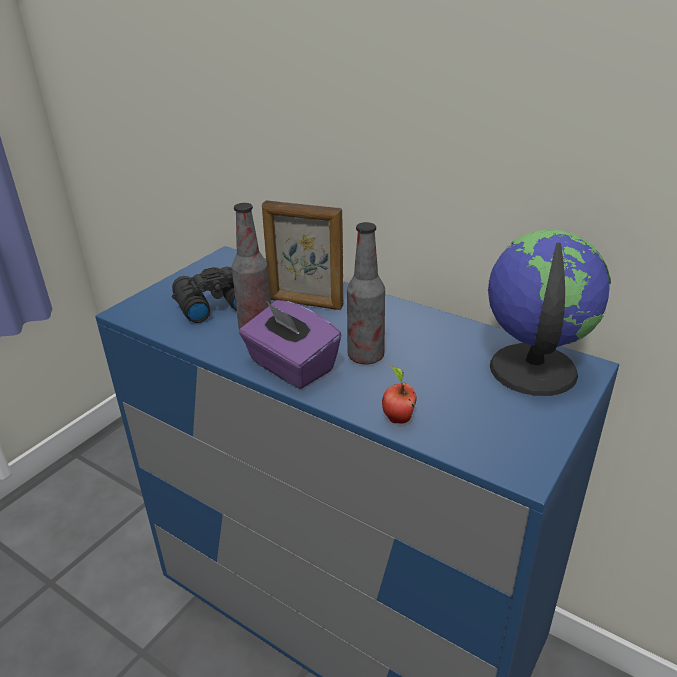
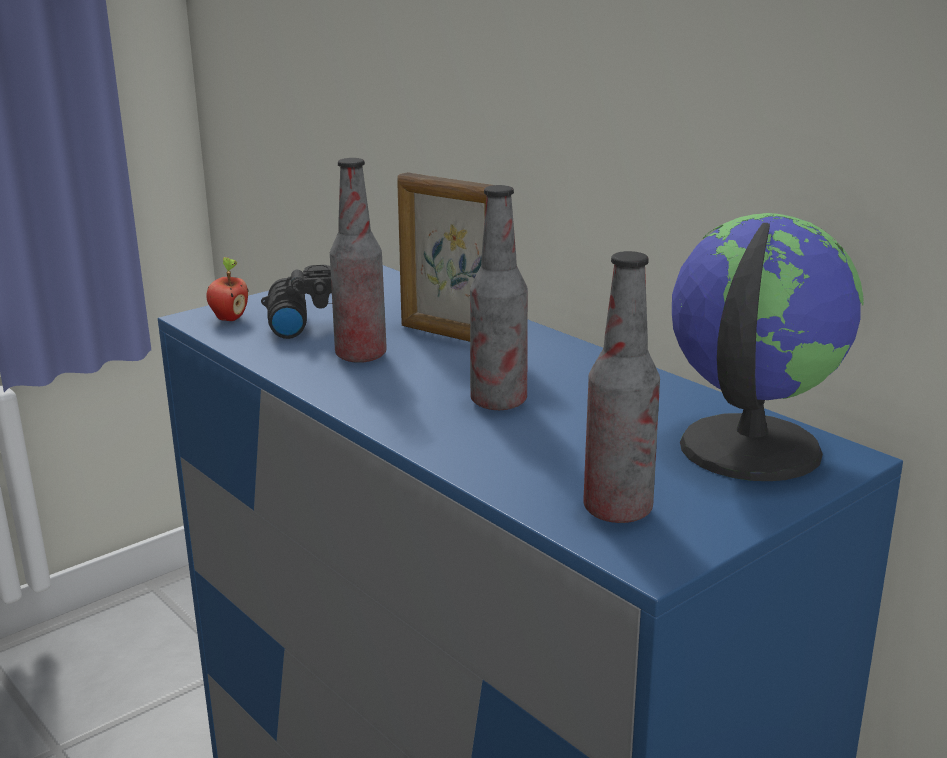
camera: 15 degrees right, 10 degrees down
(290, 367) = (382, 399): purple tissue box -> none
(397, 418) = (498, 474): apple -> apple (229, 318)
(484, 435) = (617, 510): none -> bottle

